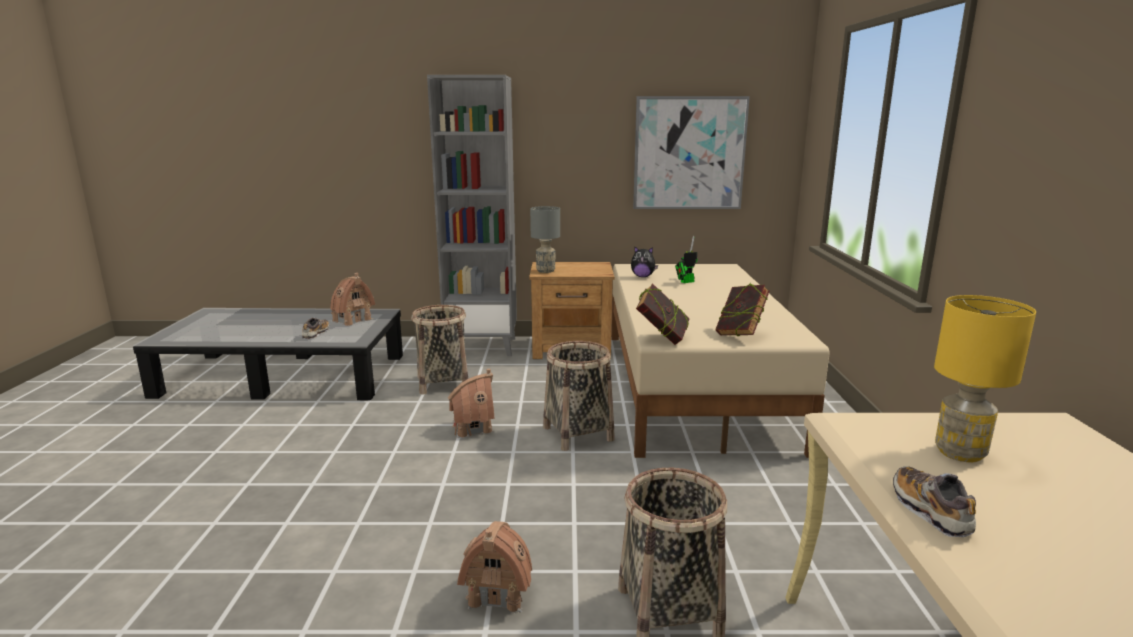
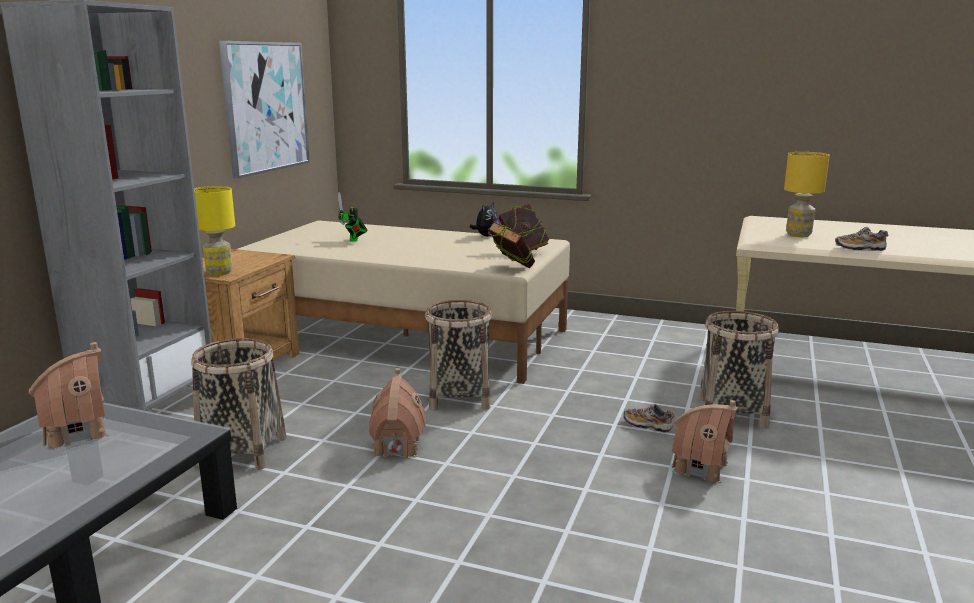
camera: 70 degrees left, 0 degrees up
(316, 334) = (106, 463): shoe -> shoe (647, 426)
(545, 271) = (220, 273): grey table lamp -> yellow table lamp
(642, 276) = (310, 248): plush toy -> plush toy (486, 236)

